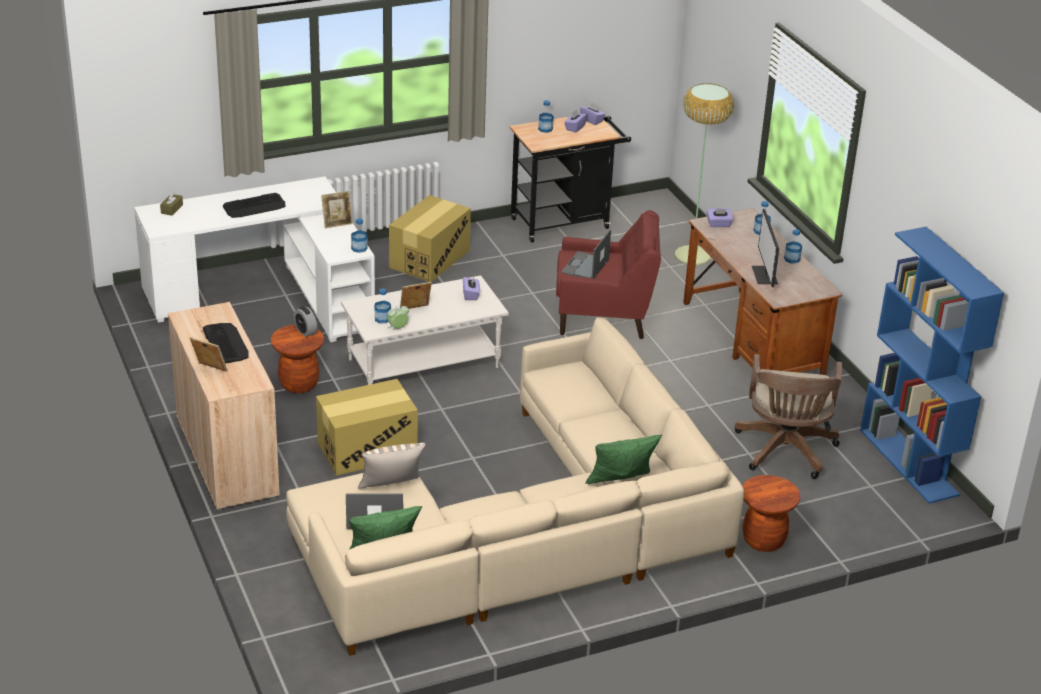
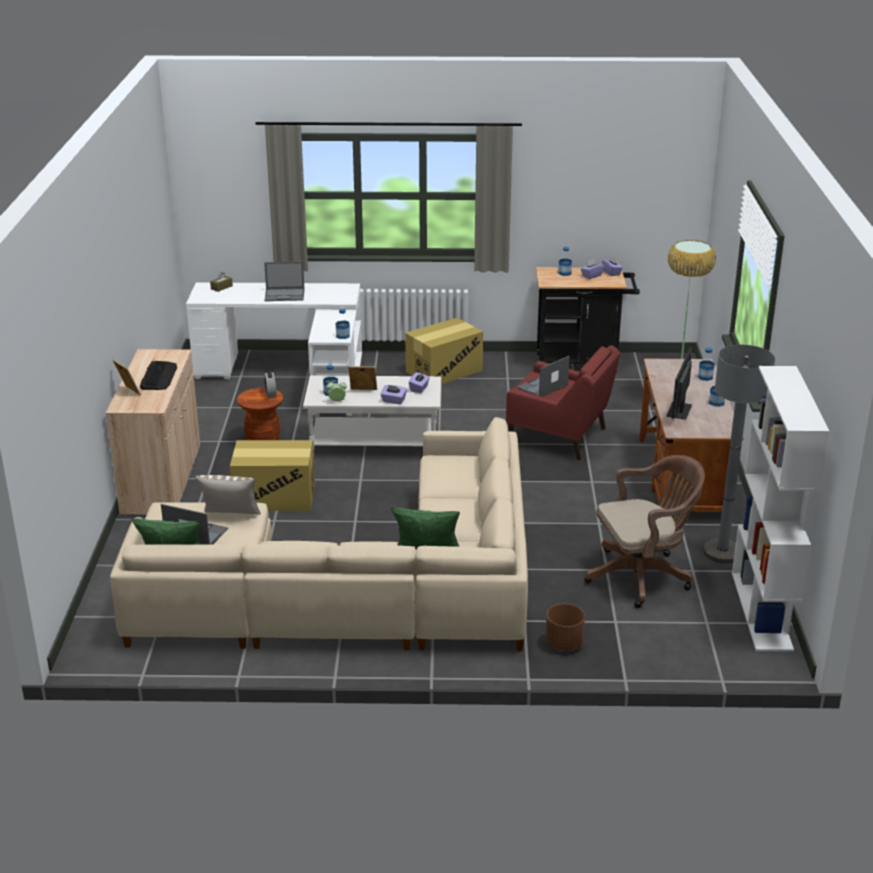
camera: 25 degrees right, 5 degrees down
(254, 206) = (285, 295): keyboard -> laptop
(337, 223) = (342, 317): picture frame -> none
(719, 224) = (669, 366): purple tissue box -> purple tissue box (393, 401)
(763, 540) = (563, 644): brown stool -> brown planter
(785, 452) = (642, 576): brown office chair -> brown office chair turned 135 degrees counterclockwise
(838, 410) = (722, 552): none -> grey floor lamp
(909, 462) = (762, 611): blue bookcase -> white bookcase

